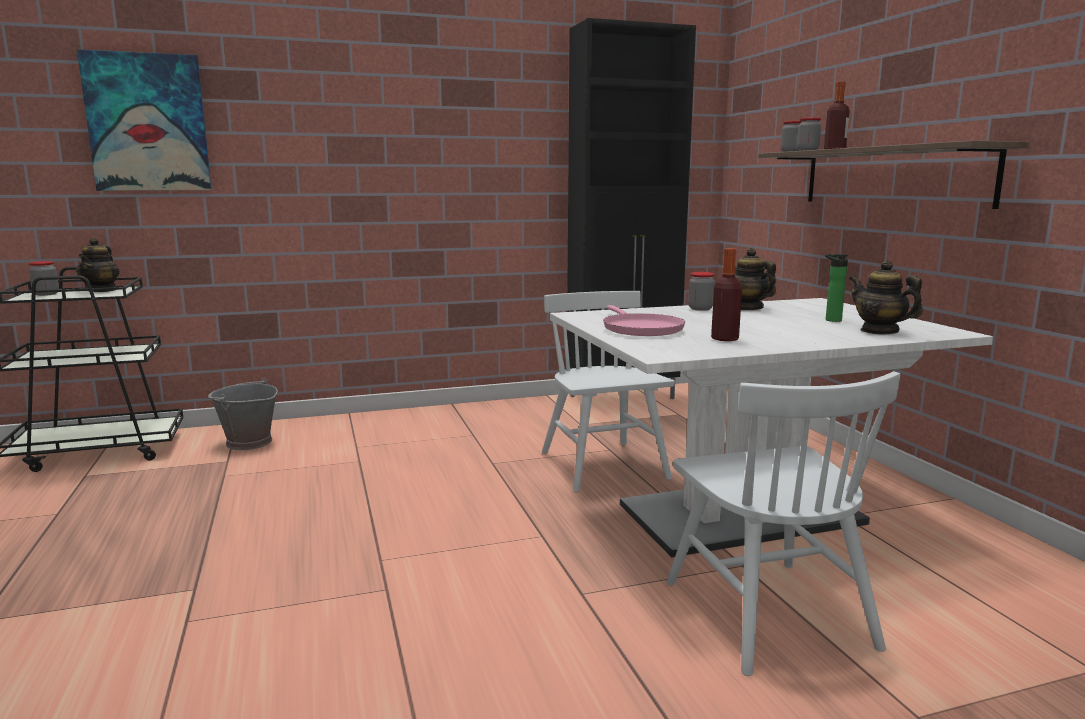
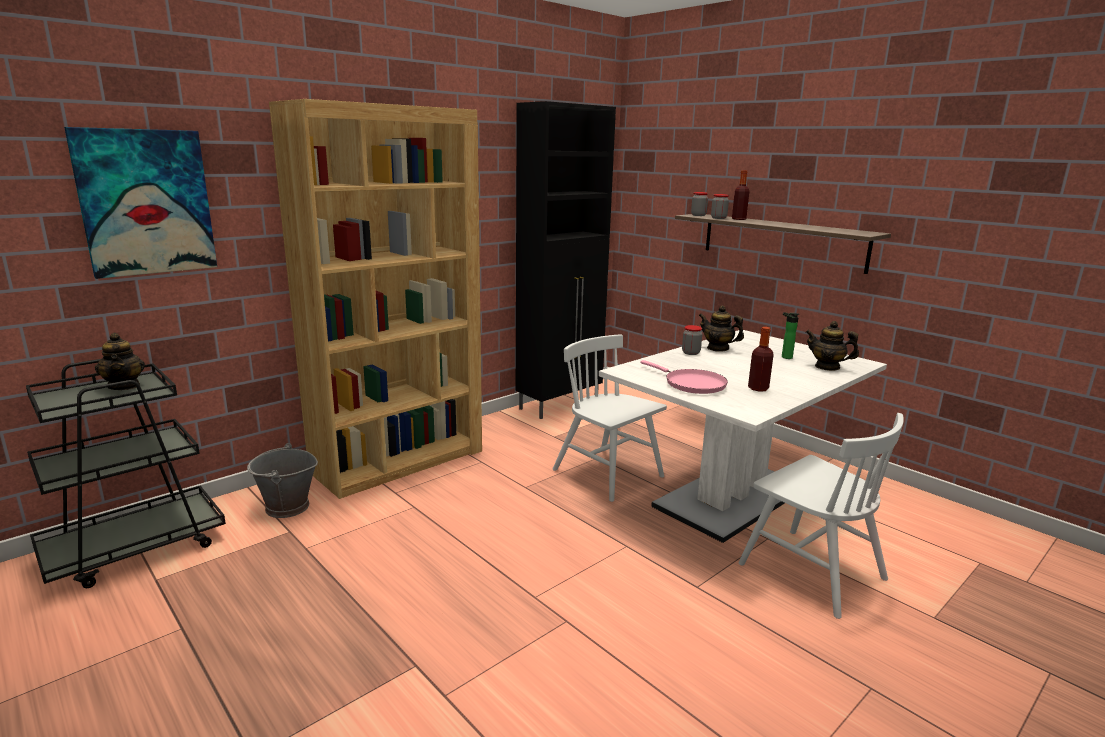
camera: 25 degrees left, 5 degrees up
(46, 294) = (70, 400): jar -> none
(392, 423) = (399, 461): none -> brown bookcase

